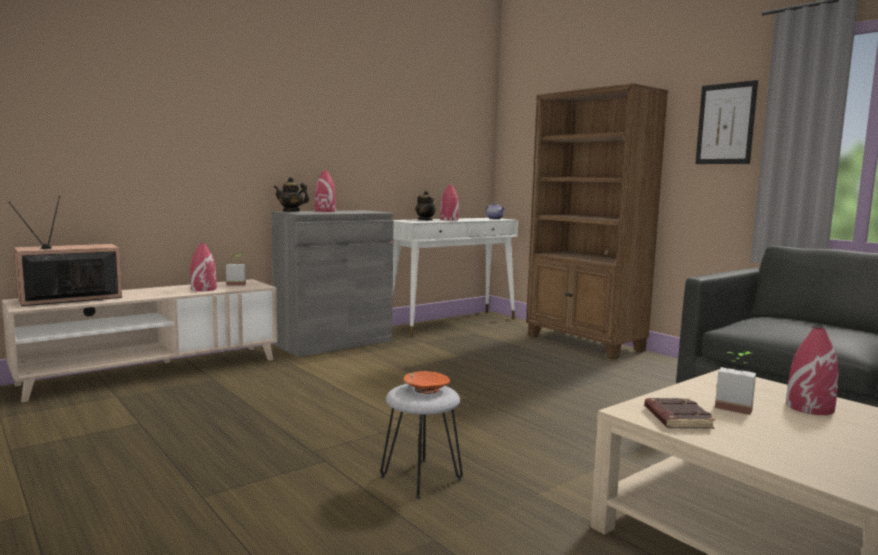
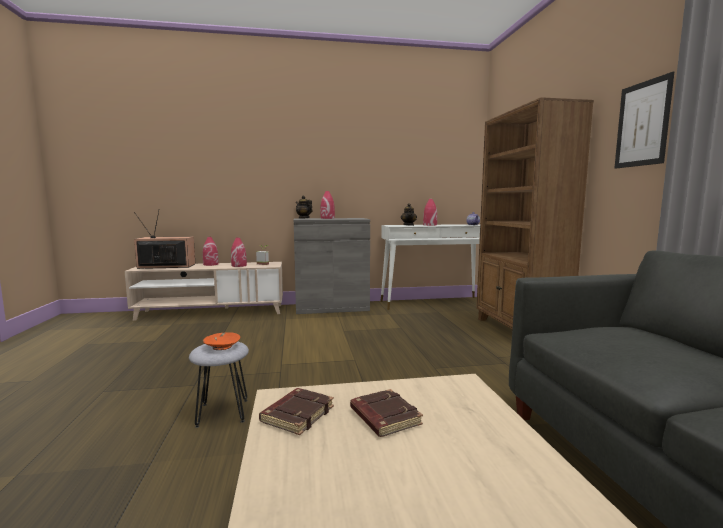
camera: 30 degrees right, 0 degrees up
(734, 407) = (383, 417): potted plant -> brown book
(809, 407) = (469, 440): red vase -> red vase (211, 264)

